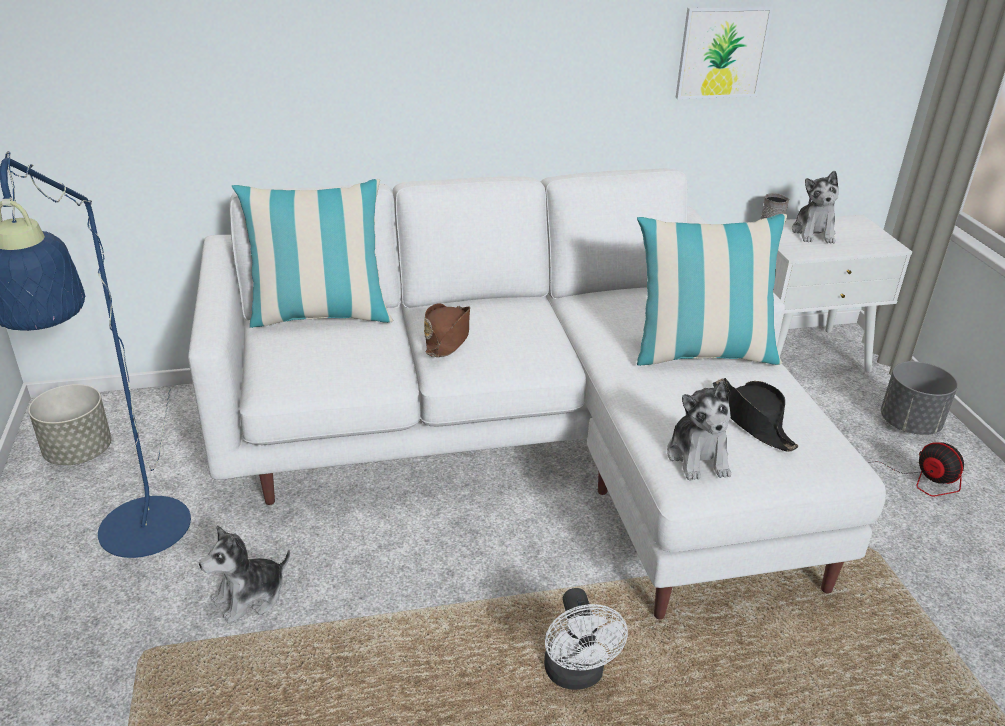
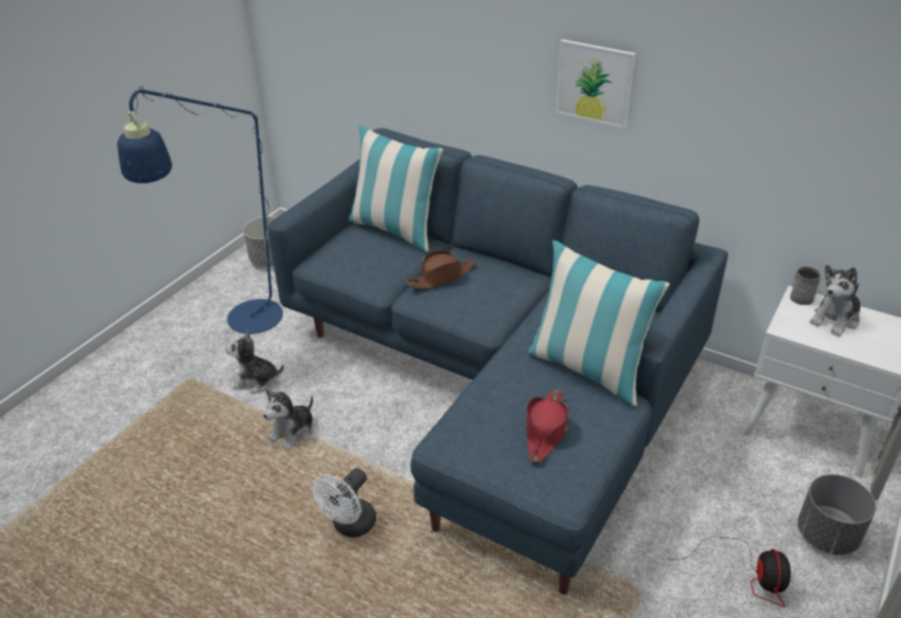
camera: 45 degrees right, 5 degrees up
(523, 446) = (495, 380): white sofa -> blue sofa
(698, 457) = (474, 430): plush toy -> plush toy (293, 432)
(722, 52) = (771, 122): picture -> picture (594, 83)
(752, 421) = (545, 430): black hat -> red hat

